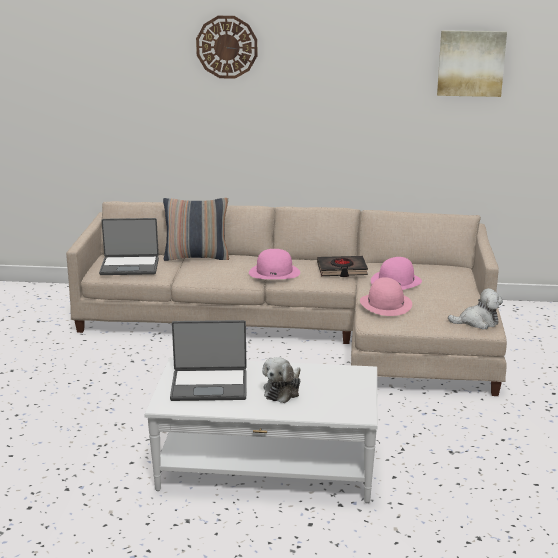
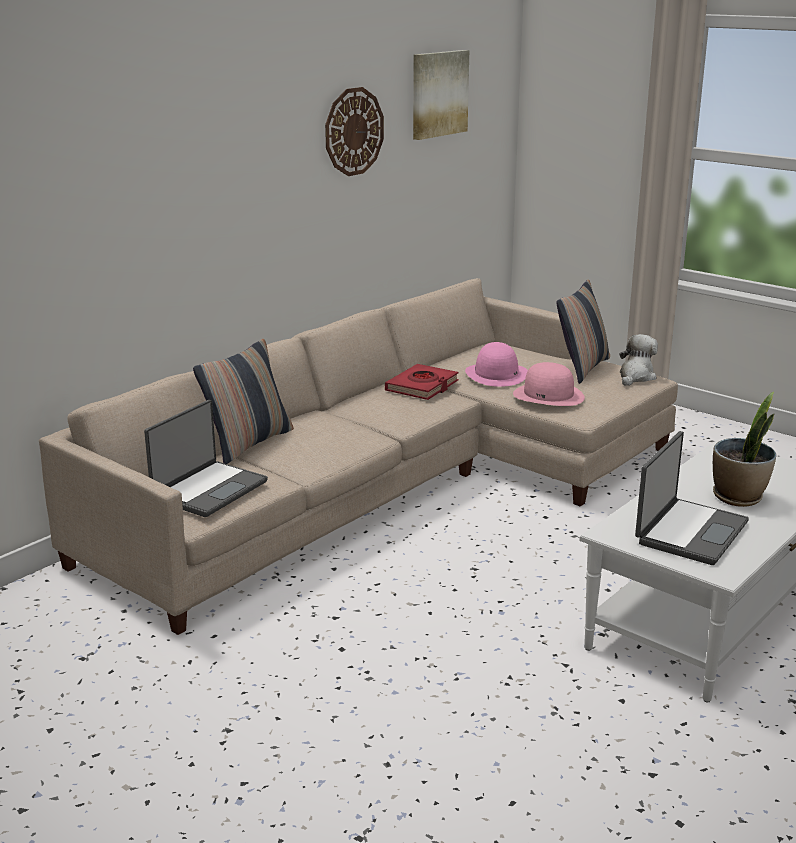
camera: 55 degrees left, 0 degrees up
(227, 47) = (197, 106): wall clock -> wall clock (353, 131)
(274, 272) = (374, 417): pink hat -> none
(283, 390) = (738, 497): plush toy -> potted plant
(342, 270) = (422, 387): black book -> red book
(457, 302) = (582, 368): none -> pillow

